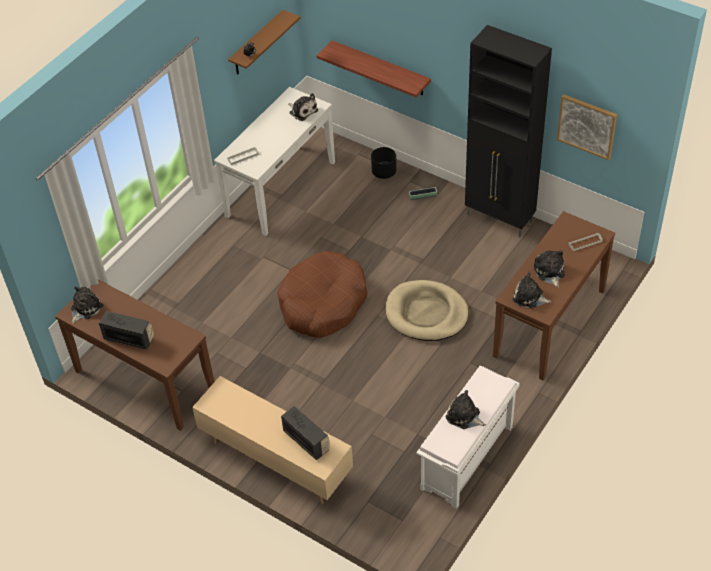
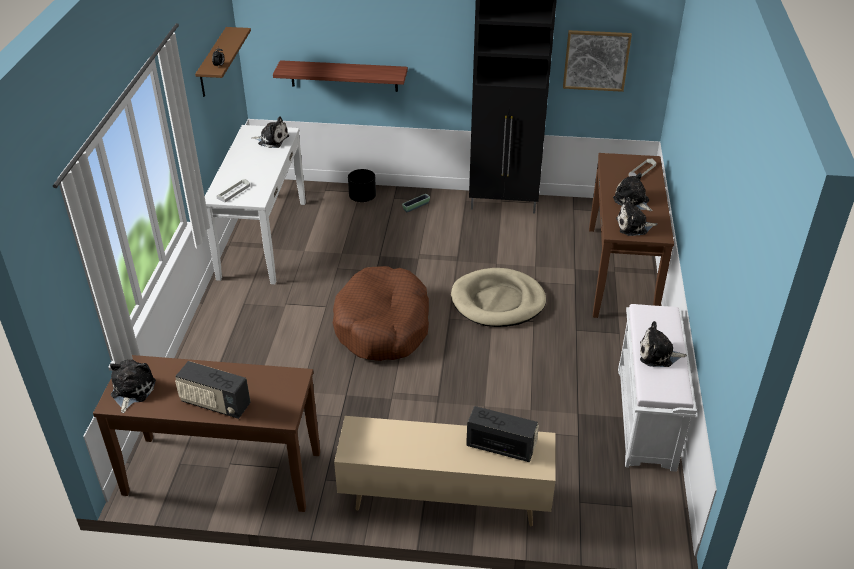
camera: 30 degrees left, 10 degrees down
(129, 338) = (215, 404): radio -> radio turned 150 degrees counterclockwise

